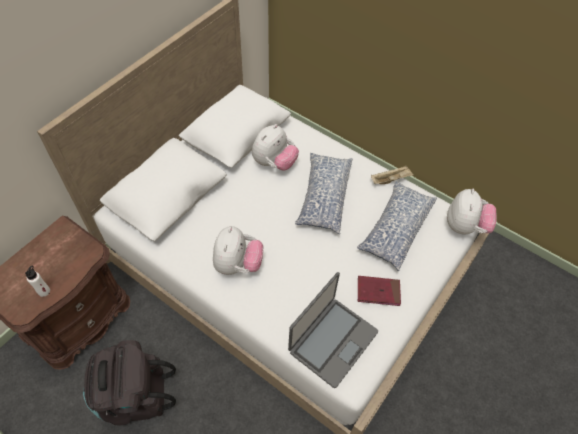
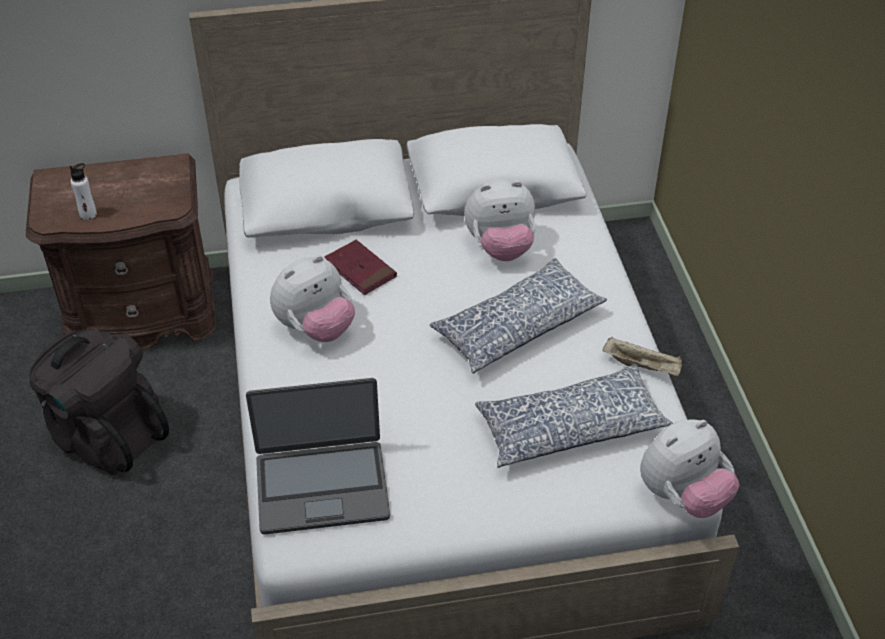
camera: 45 degrees right, 10 degrees down
(378, 292) = (449, 479): red book -> red book (360, 270)

